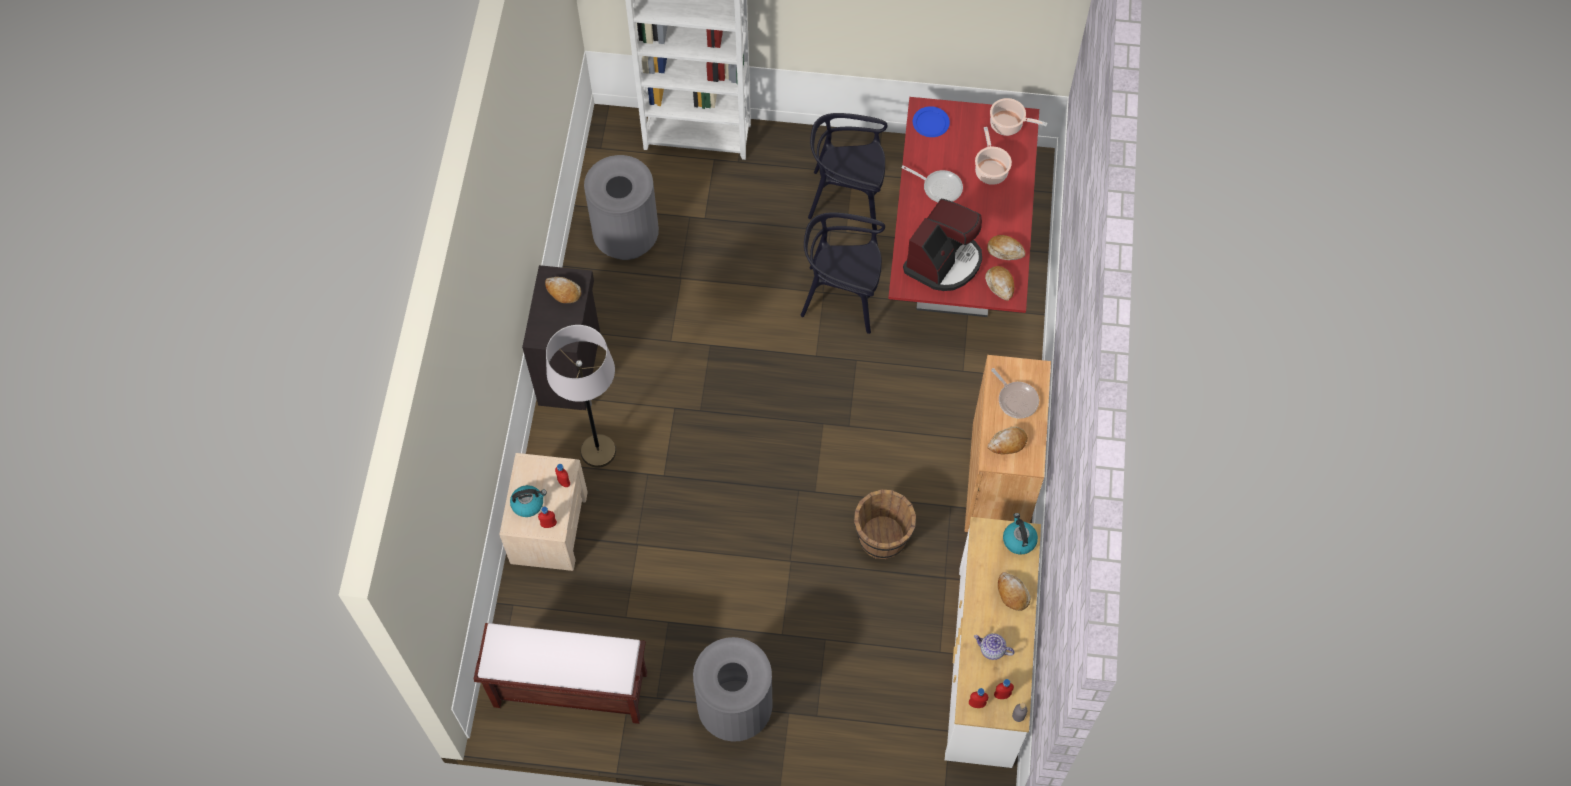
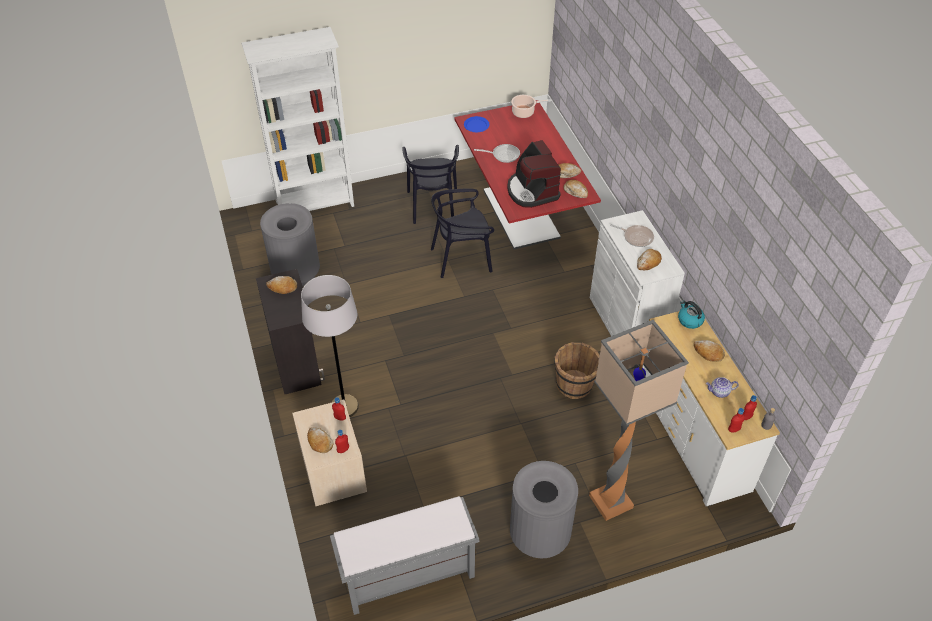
camera: 25 degrees left, 15 degrees down
(528, 503) = (319, 442): kettle -> bread
(569, 690) = (407, 576): brown bench -> grey bench
(837, 703) = (609, 501): none -> floor lamp
(847, 198) = (432, 206): black chair -> black chair turned 75 degrees counterclockwise
(943, 261) = (532, 191): coffee machine -> coffee machine turned 150 degrees clockwise
(990, 170) = (529, 137): cooking pot -> none
(998, 479) = (626, 323): brown cabinet -> white cabinet

